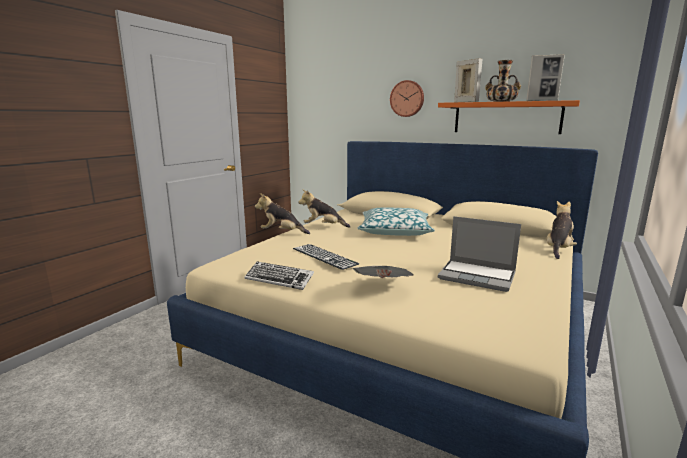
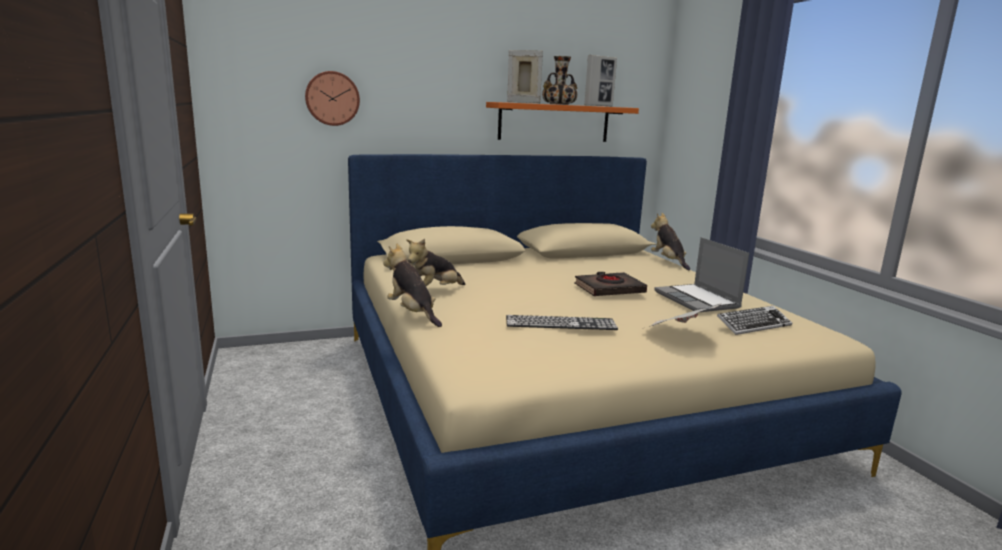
camera: 50 degrees left, 0 degrees up
(279, 279) = (593, 363): keyboard -> keyboard (753, 325)
(282, 233) = (412, 313): plush toy -> plush toy turned 90 degrees clockwise
(394, 231) = (520, 277): pillow -> none
(407, 98) = (432, 92): wall clock -> wall clock (332, 98)
(427, 251) = (609, 289): none -> black book
(478, 276) = (698, 300): laptop -> laptop turned 90 degrees clockwise

